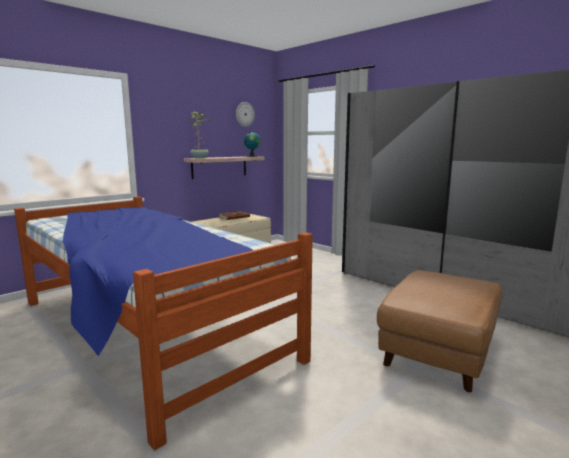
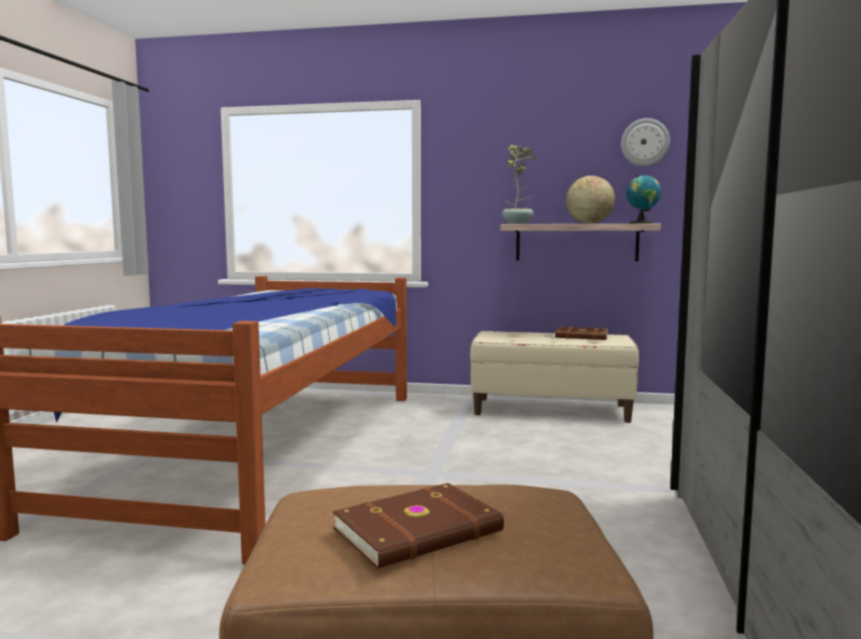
camera: 55 degrees right, 5 degrees down
(232, 157) = (589, 223): none -> globe
(455, 289) = (420, 531): none -> brown book

